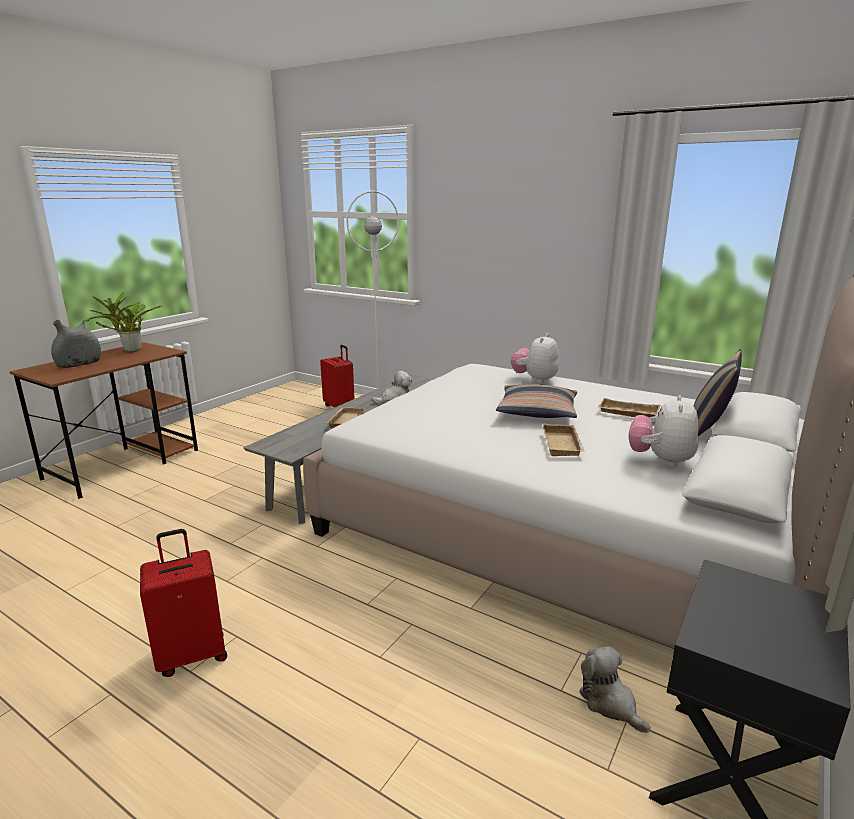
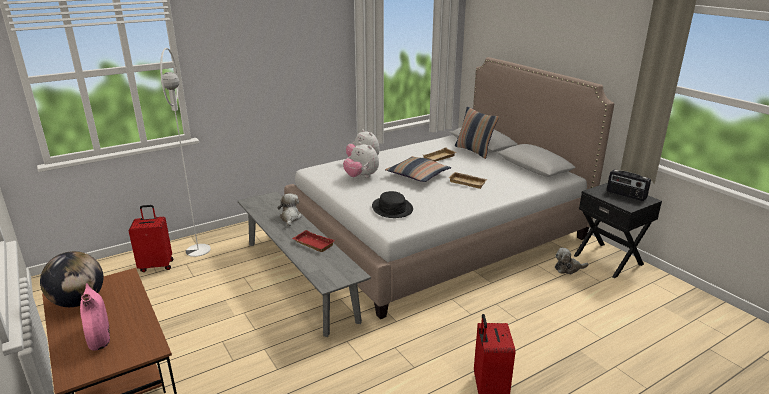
camera: 65 degrees left, 5 degrees up
(79, 364) = (99, 336): grey vase -> pink vase
(130, 350) = (79, 302): potted plant -> globe
(345, 421) = (312, 244): beige tray -> red tray
(410, 416) = (392, 208): none -> black hat
(660, 460) = (499, 170): plush toy -> plush toy (361, 177)
(780, 629) = (626, 195): none -> radio

